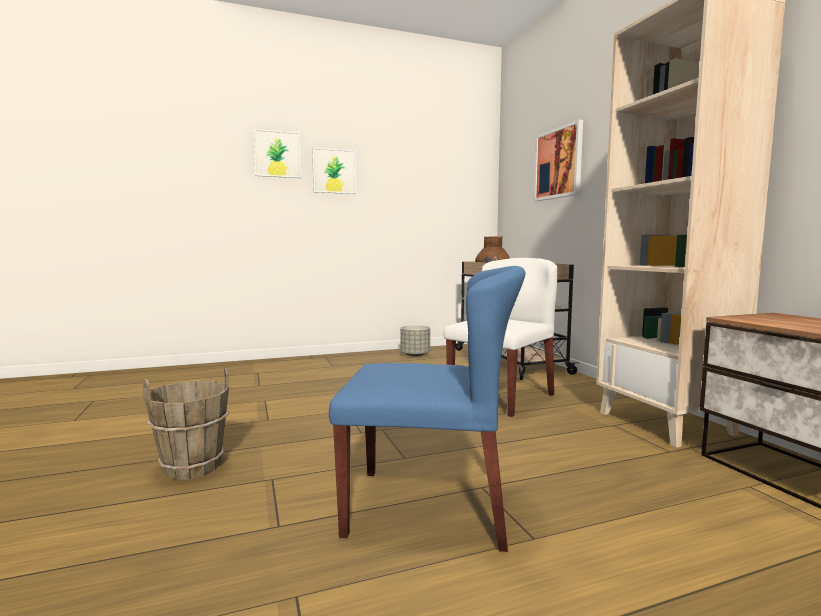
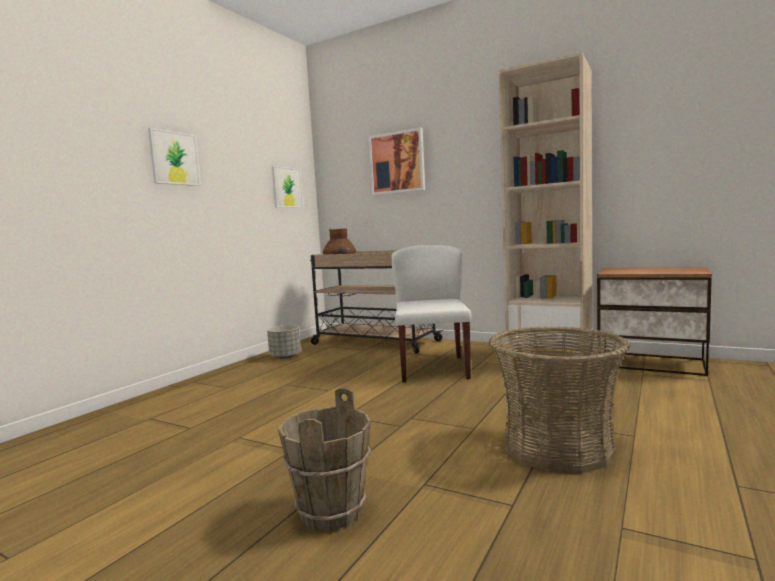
camera: 40 degrees left, 0 degrees up
(277, 154) = (107, 132): picture -> picture (287, 187)
(429, 506) = (557, 446): blue chair -> basket

